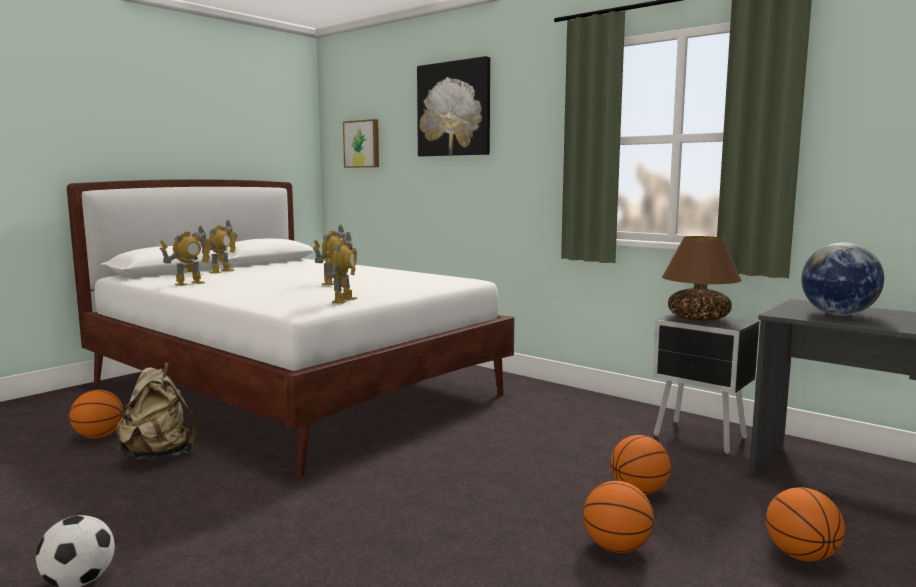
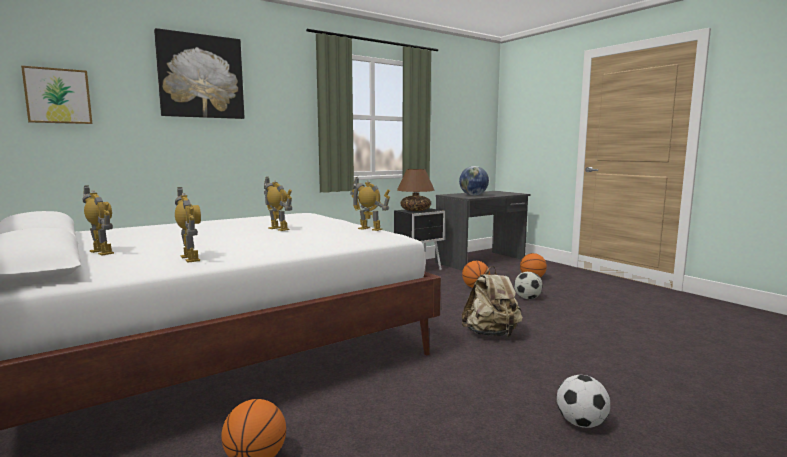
camera: 75 degrees left, 0 degrees up
(158, 455) = (348, 413): beige backpack -> beige backpack (491, 334)
(616, 548) = (527, 298): basketball -> football

